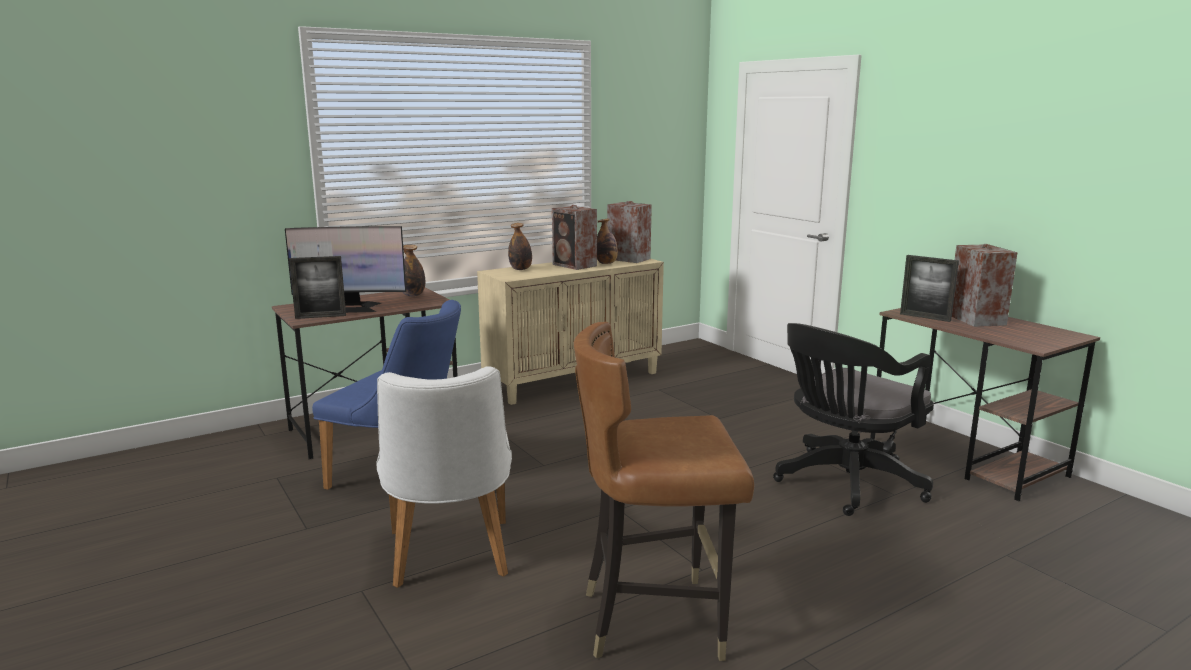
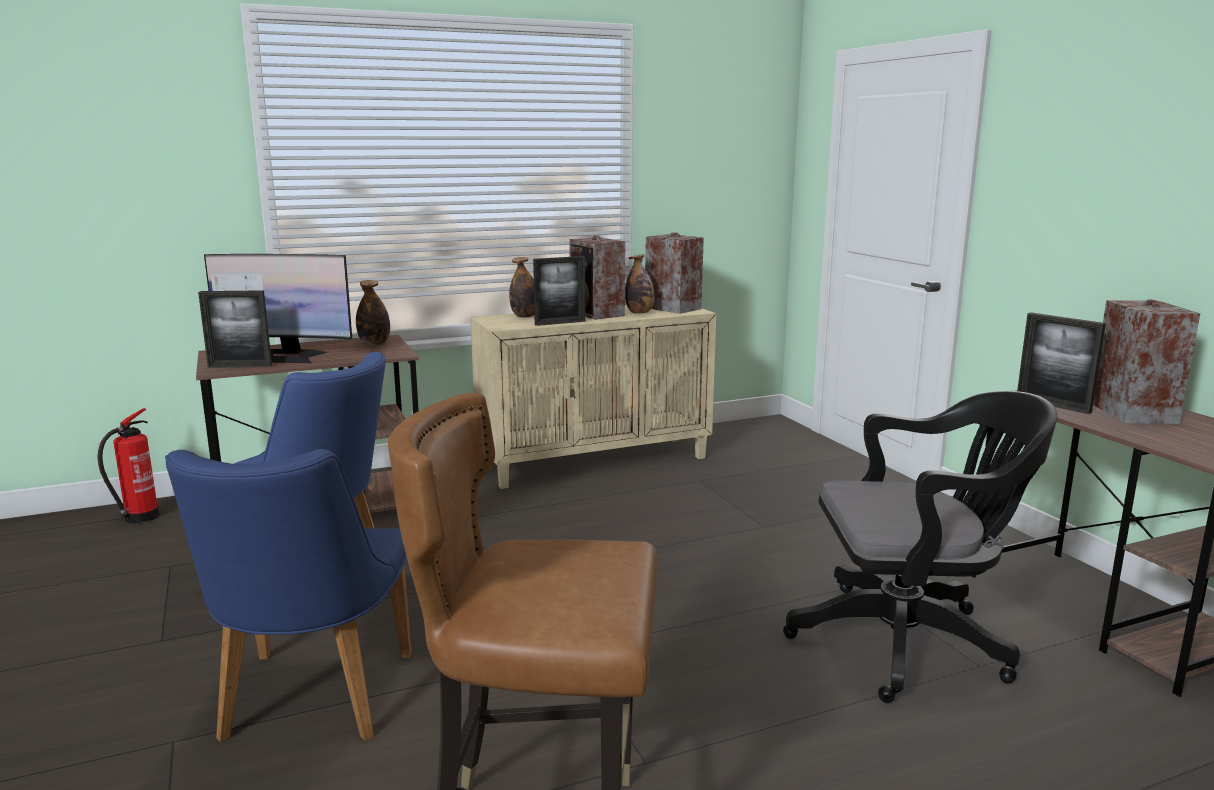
camera: 10 degrees right, 0 degrees up
(225, 445) = (138, 518): none -> fire extinguisher
(450, 559) = (310, 706): white chair -> blue chair
(552, 273) = (560, 323): none -> picture frame
(845, 484) = (909, 642): black office chair -> black office chair turned 150 degrees counterclockwise

